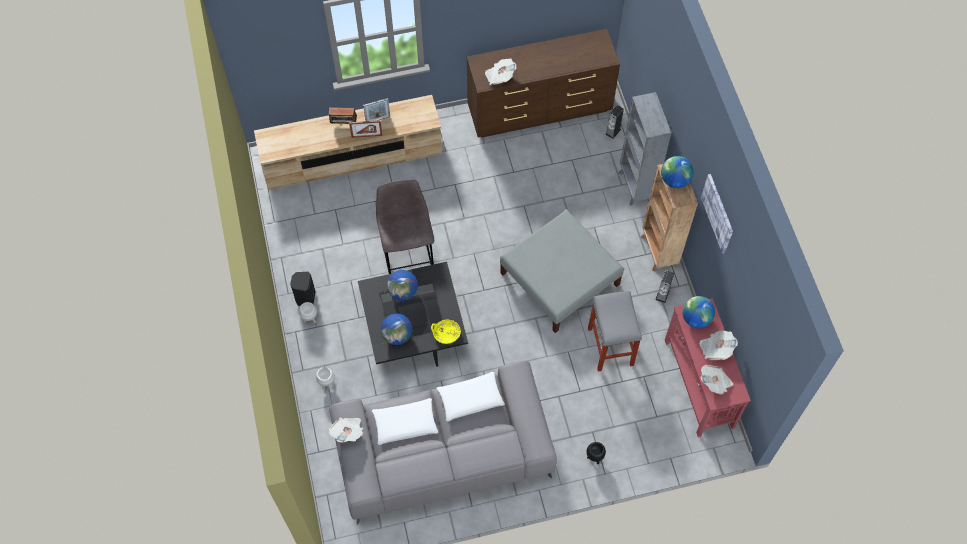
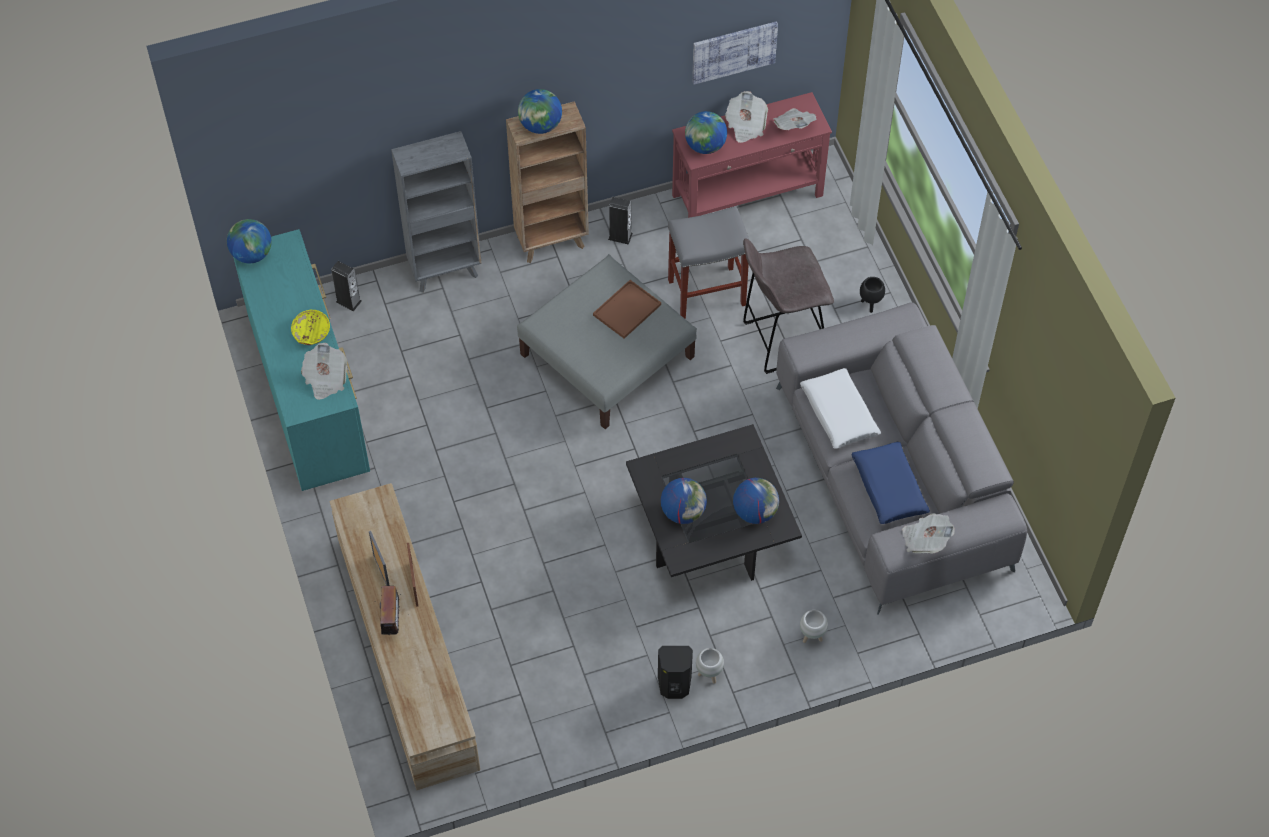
camera: 95 degrees left, 5 degrees down
(405, 423) = (888, 488): white pillow -> blue pillow
(408, 258) = (590, 552): grey stool -> grey stool (780, 341)
(446, 333) = (743, 451): yellow bowl -> yellow bowl (311, 332)
(540, 110) = (309, 396): brown dresser -> turquoise dresser
(571, 273) = (626, 311): none -> brown tray
(600, 39) = (252, 254): none -> globe
(718, 213) = (611, 59): picture -> picture (734, 51)

